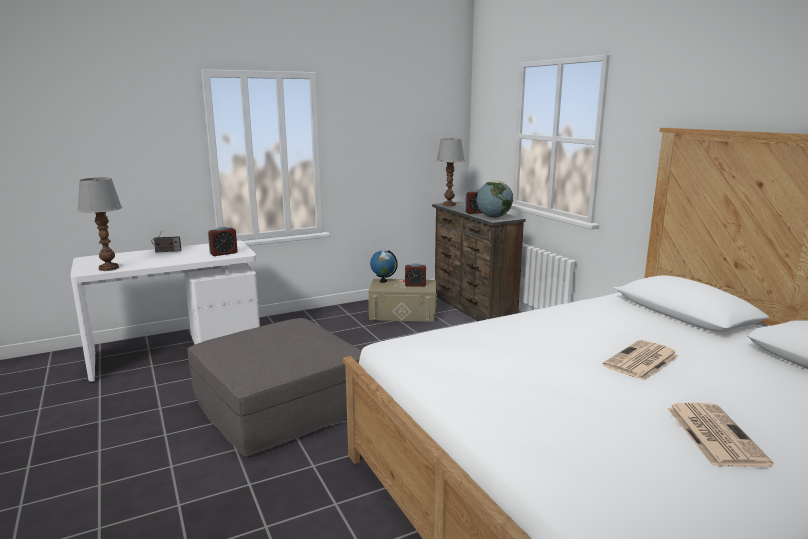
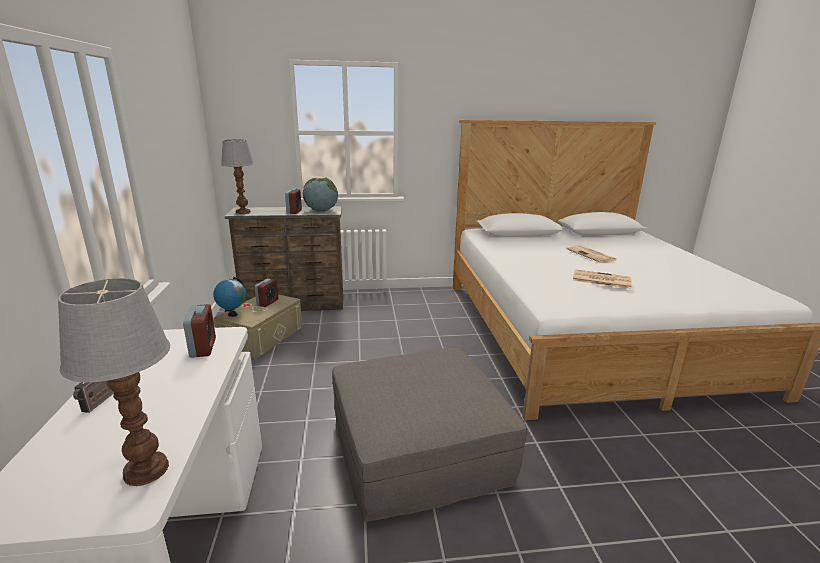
camera: 70 degrees left, 5 degrees up
(713, 434) = (672, 264): newspaper -> newspaper (600, 279)

